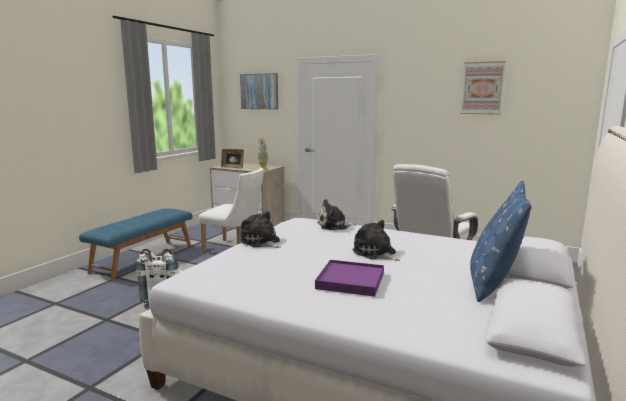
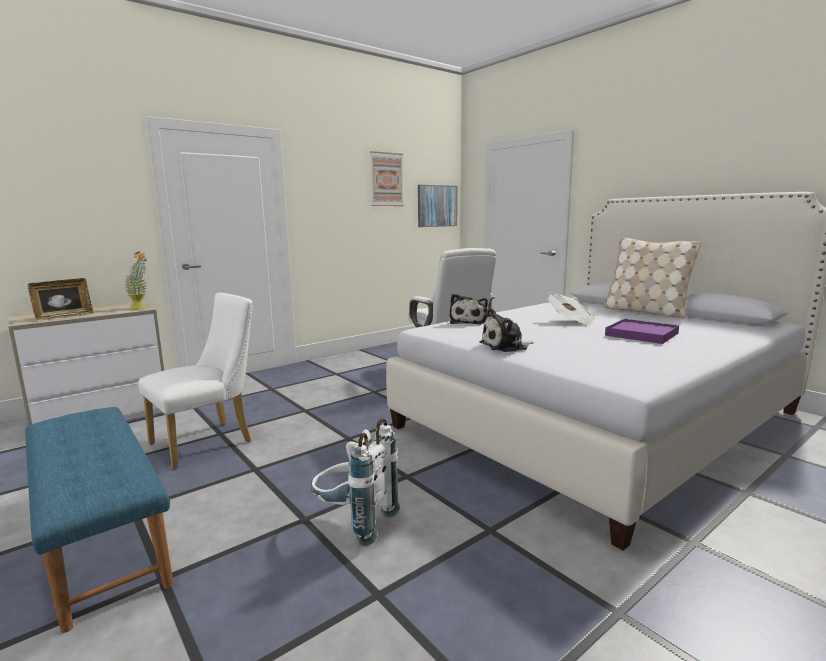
camera: 65 degrees left, 0 degrees up
(259, 91) = (62, 169): picture -> picture (437, 206)
(375, 253) = (570, 322): plush toy -> newspaper
(493, 283) = (645, 312): blue pillow -> beige pillow

